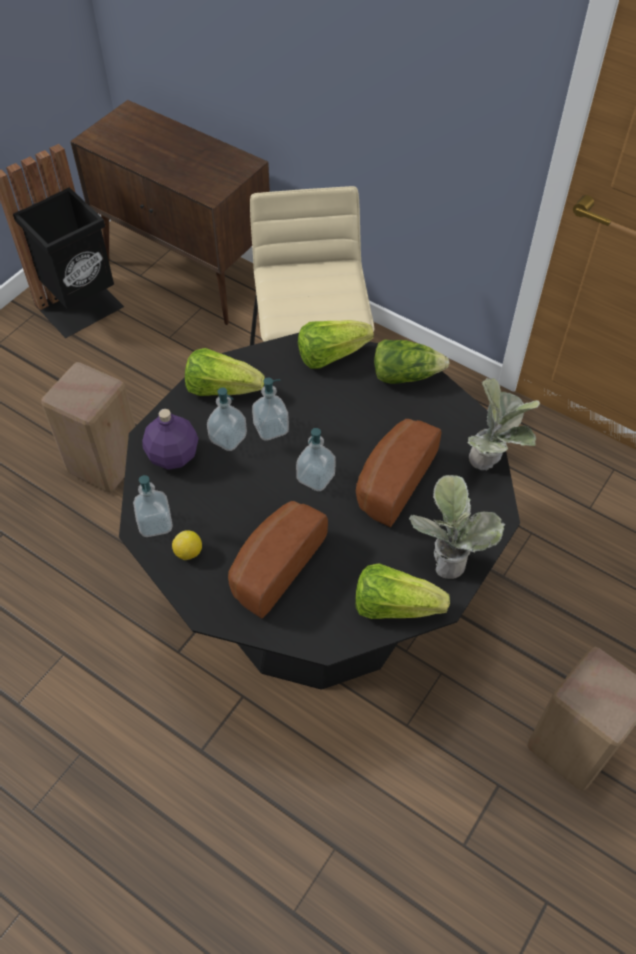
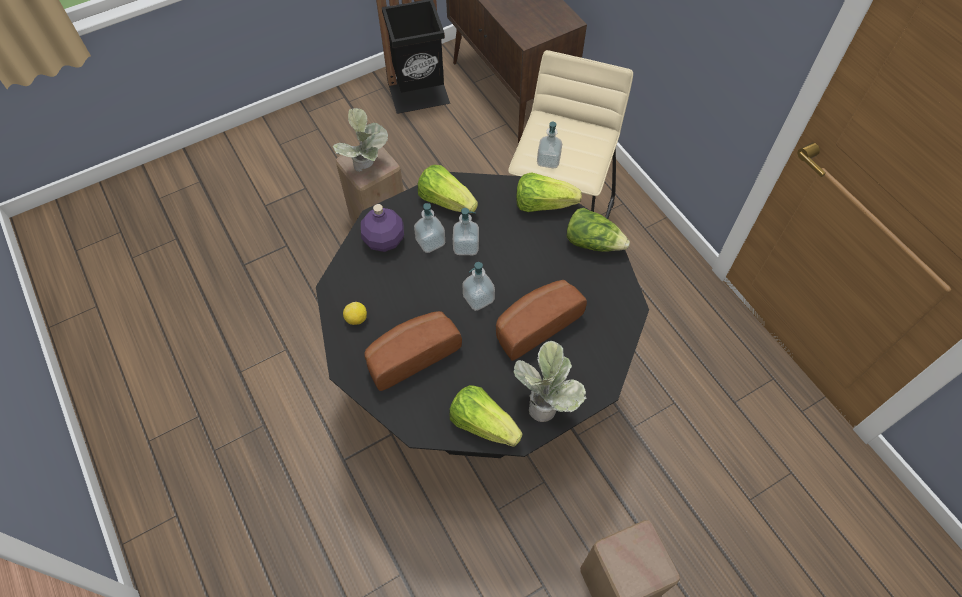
camera: 25 degrees right, 5 degrees up
(155, 524) = (345, 287): soap dispenser -> soap dispenser (548, 160)
(492, 461) = (623, 340): potted plant -> potted plant (367, 168)

